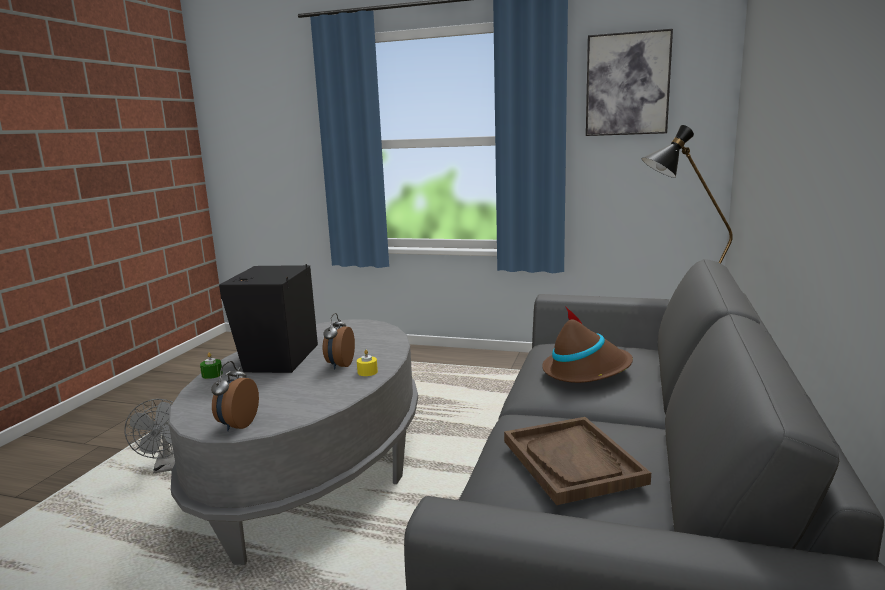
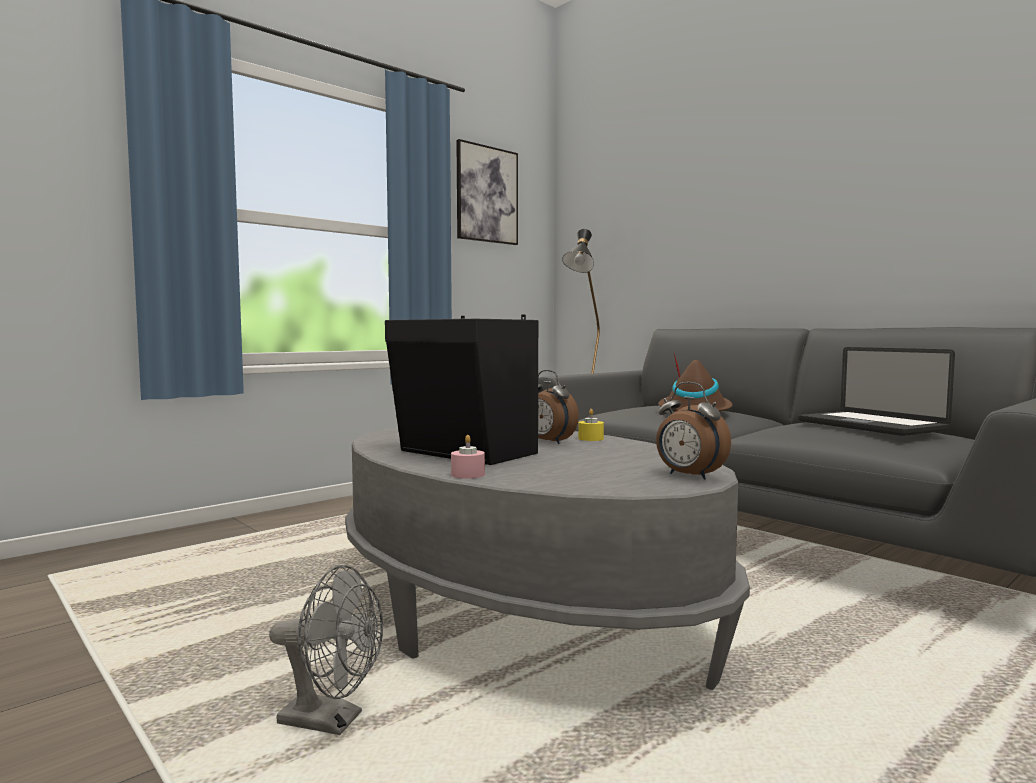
camera: 60 degrees left, 10 degrees down
(212, 374) = (468, 474): green candle -> pink candle
(572, 461) = (869, 425): brown tray -> laptop

